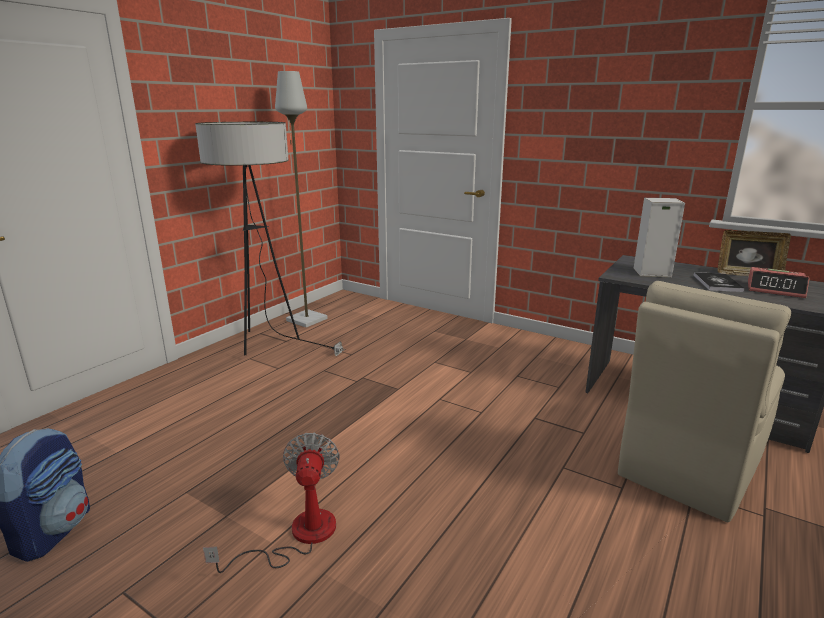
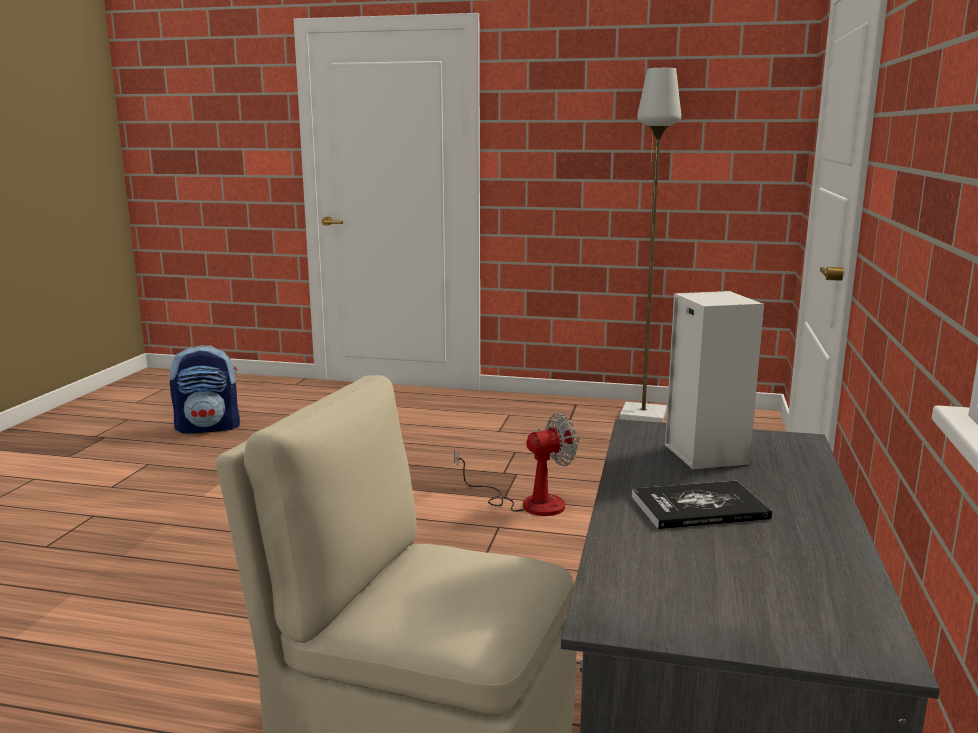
camera: 70 degrees right, 5 degrees down
(268, 346) = (546, 415): floor lamp -> none
(298, 536) = (211, 504): fan -> fan (528, 503)
(748, 275) = (836, 548): picture frame -> none
(775, 289) = (723, 568): alarm clock -> none

